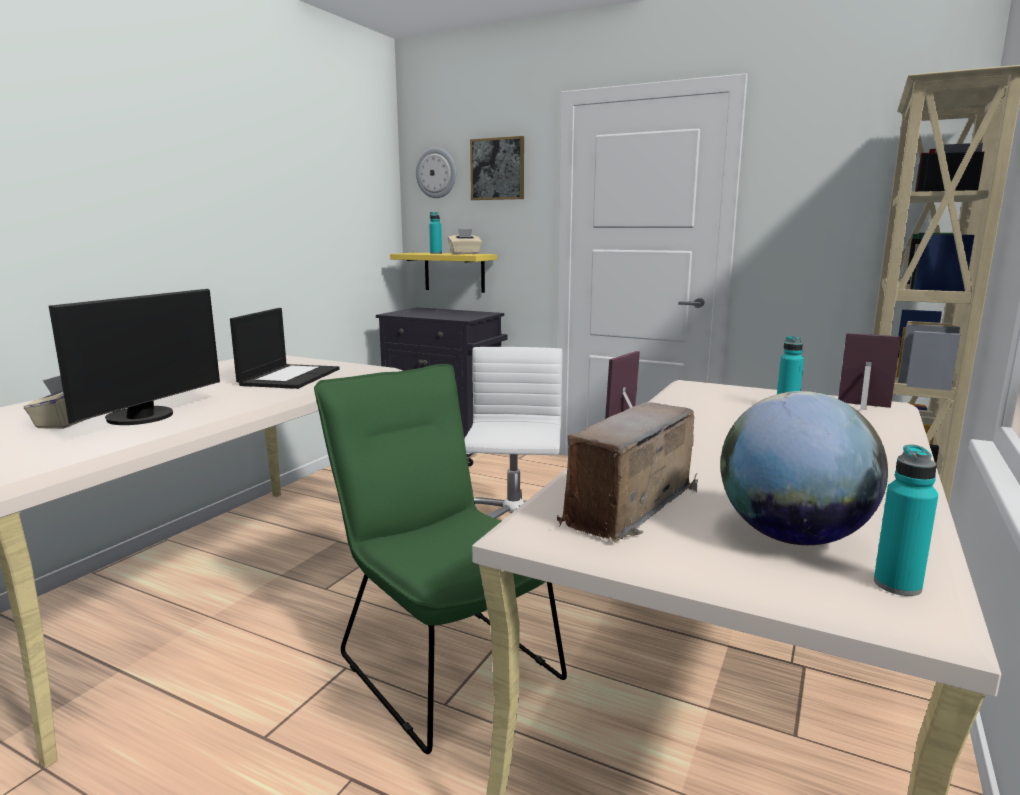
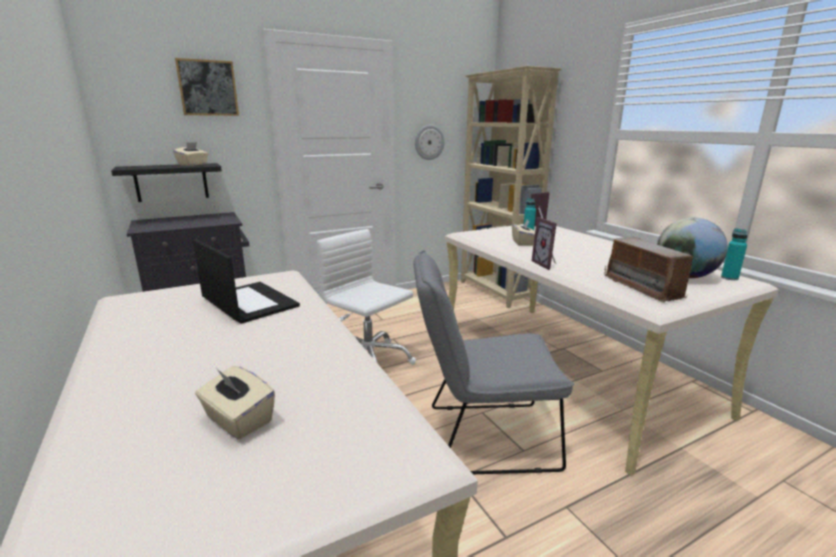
camera: 55 degrees left, 5 degrees up
(146, 417) = (292, 375): monitor -> none
(436, 173) = (134, 87): wall clock -> wall clock (429, 142)
(436, 253) = (160, 166): turquoise bottle -> none
(441, 659) = (481, 437): green chair -> grey chair
(454, 272) = (171, 182): yellow shelf -> black shelf
(723, 413) = (523, 243): none -> beige tissue box

